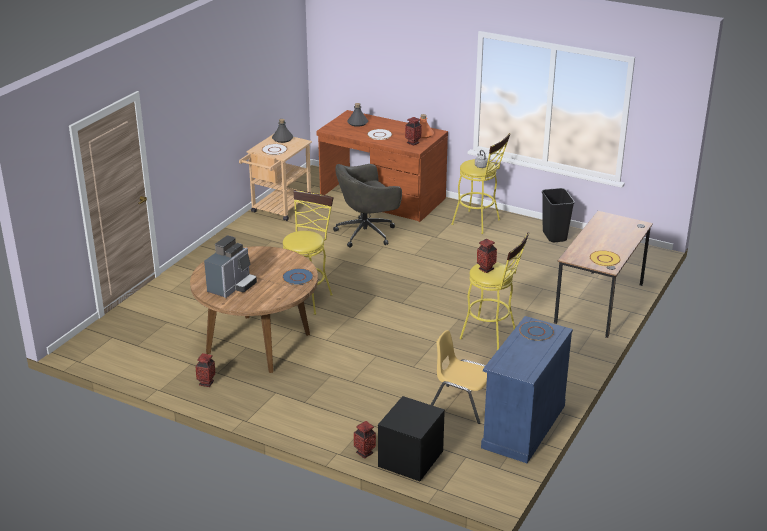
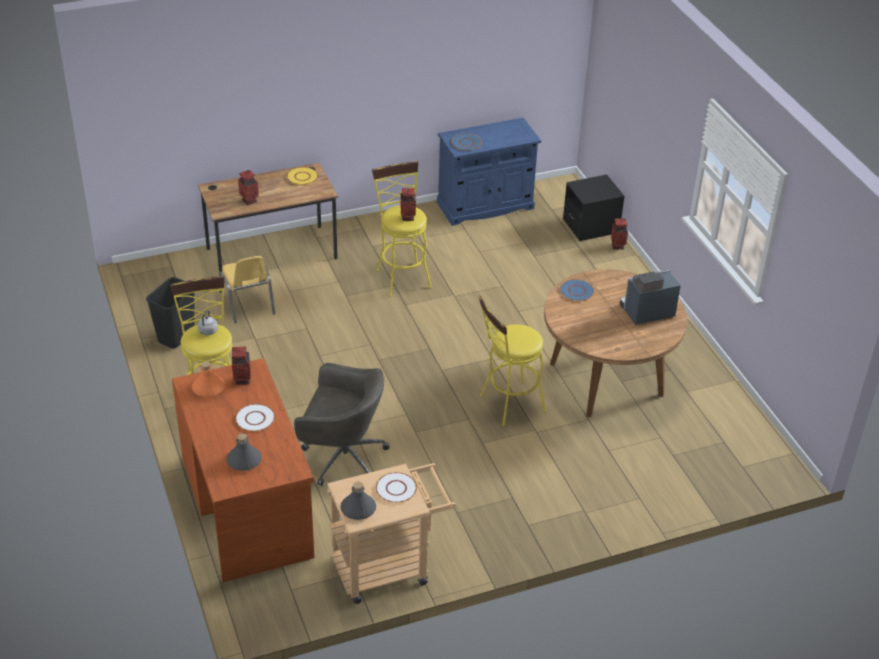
camera: 140 degrees left, 10 degrees up
(206, 383) = (688, 364): vase -> vase (249, 201)
(462, 403) = (504, 240): yellow chair -> yellow chair (247, 303)

